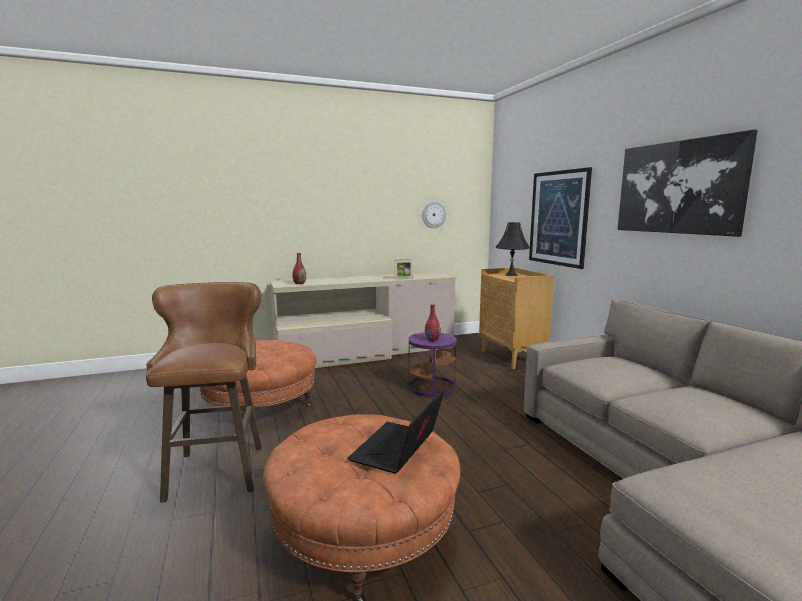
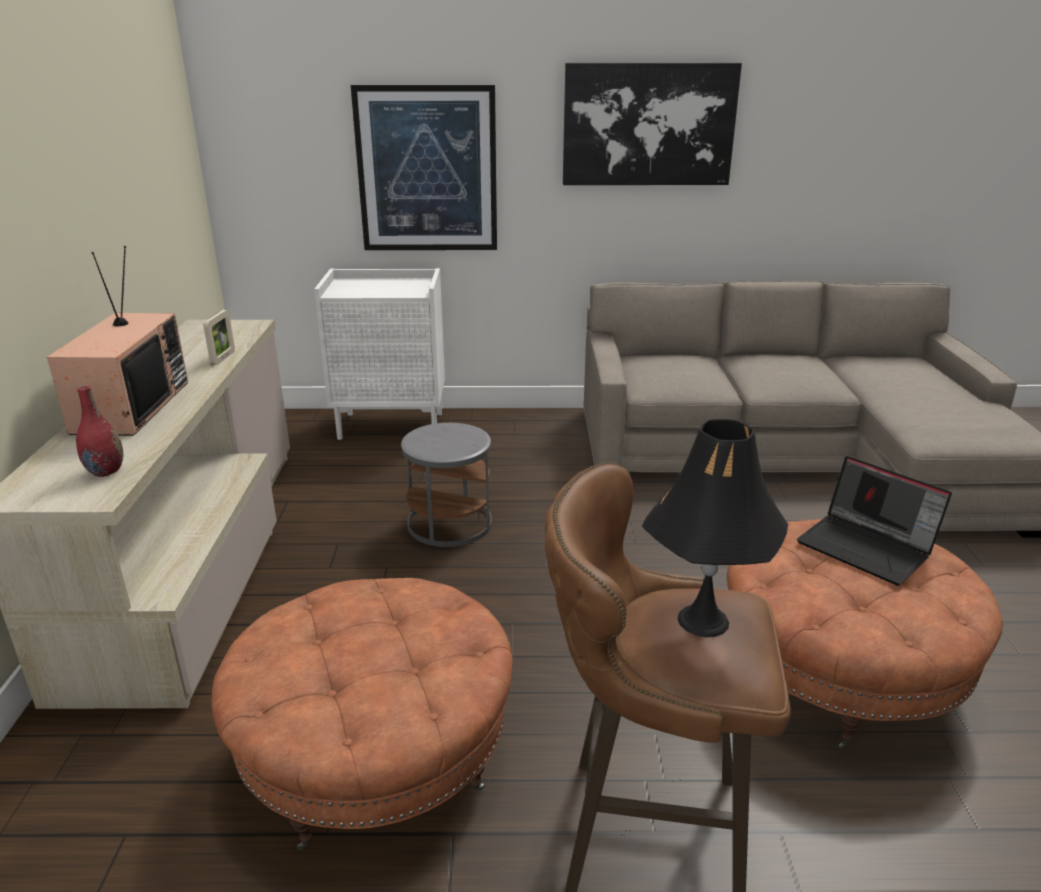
camera: 70 degrees left, 15 degrees up
(349, 278) = (130, 406): none -> television
(431, 387) = (449, 523): purple side table -> grey side table
(432, 340) = (460, 442): red vase -> none
(434, 214) = (150, 189): wall clock -> none
(511, 275) = (360, 285): black table lamp -> black table lamp (702, 620)
(511, 358) = (392, 426): brown cabinet -> white cabinet

